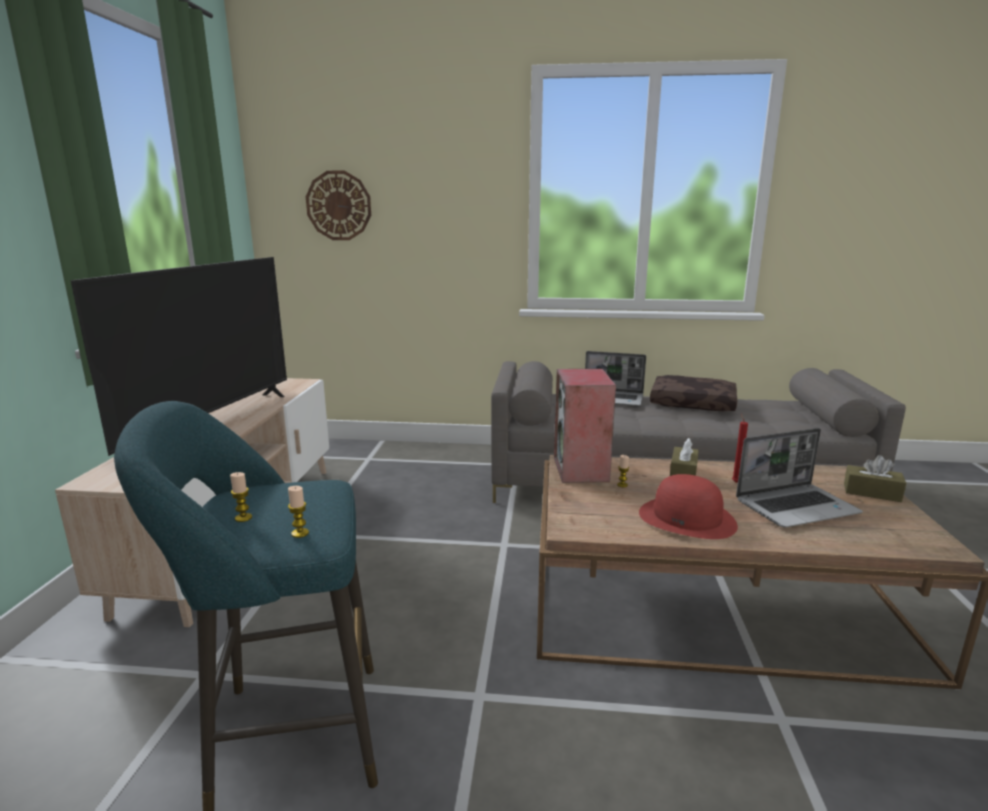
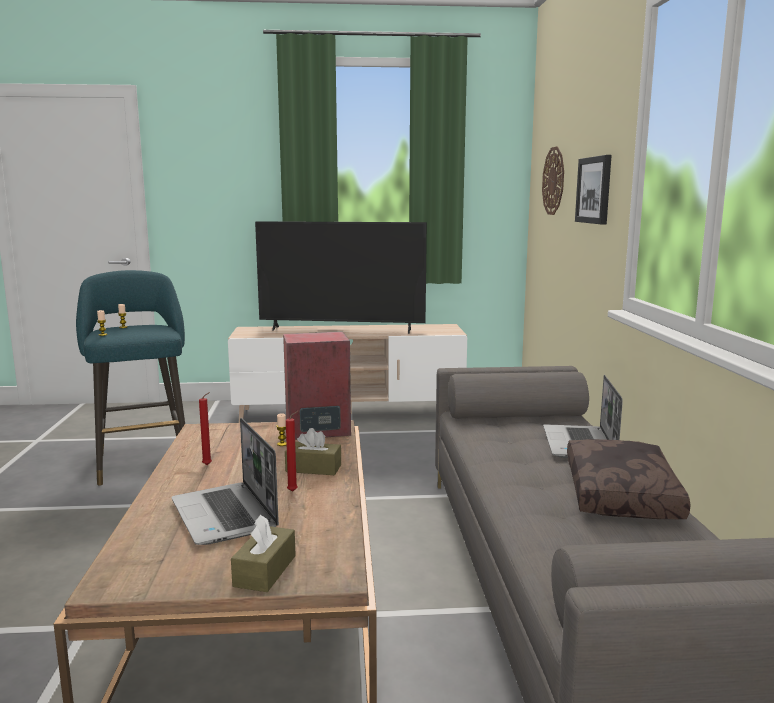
camera: 80 degrees right, 5 degrees down
(449, 216) = (594, 190): none -> picture
(687, 518) = (208, 465): red hat -> red candle

